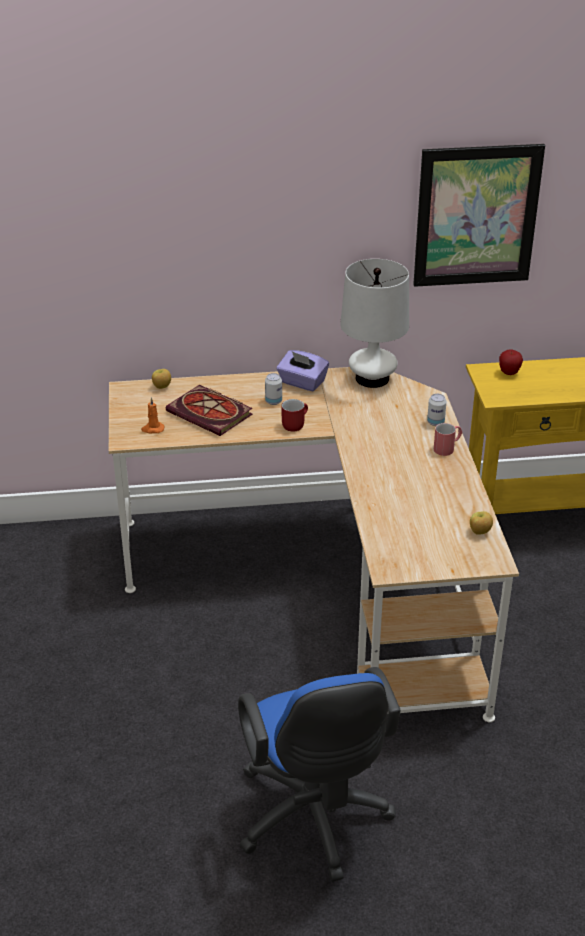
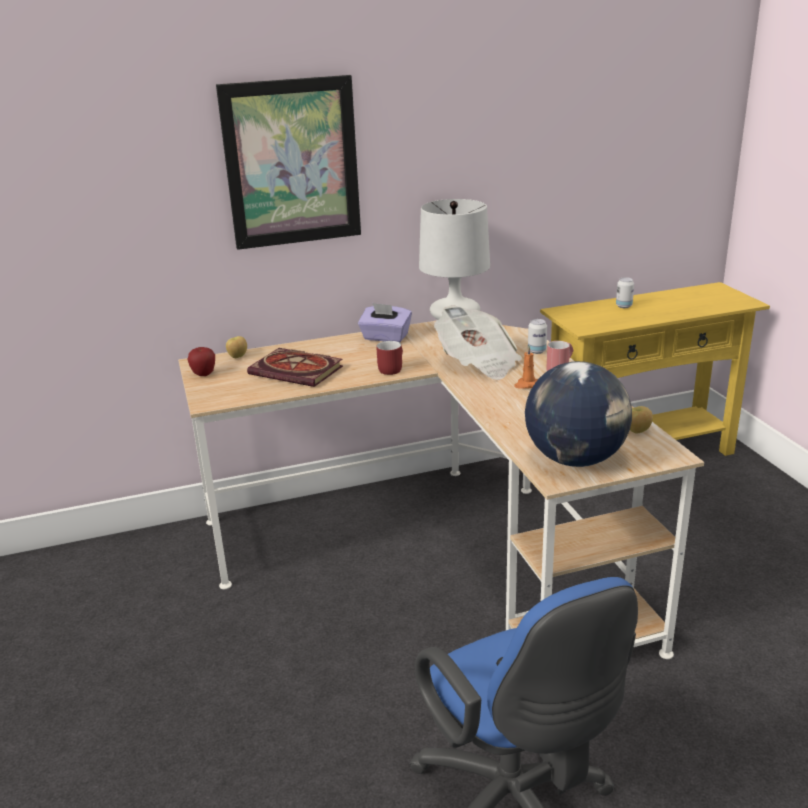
camera: 10 degrees left, 10 degrees down
(152, 429) = (236, 390): orange candle -> orange candle (526, 385)
(273, 401) = (361, 354): can -> can (624, 306)
(375, 430) = (478, 363): none -> newspaper
(412, 552) = (575, 459): none -> globe
(476, 216) = (539, 149): picture -> picture (292, 163)
(509, 373) = (585, 310): apple -> apple (204, 375)

